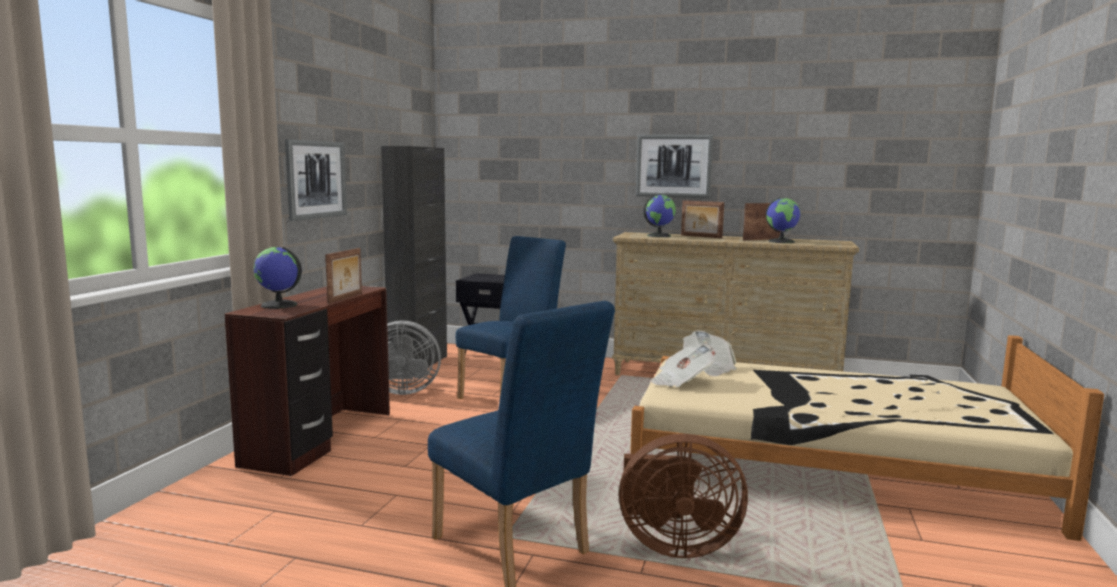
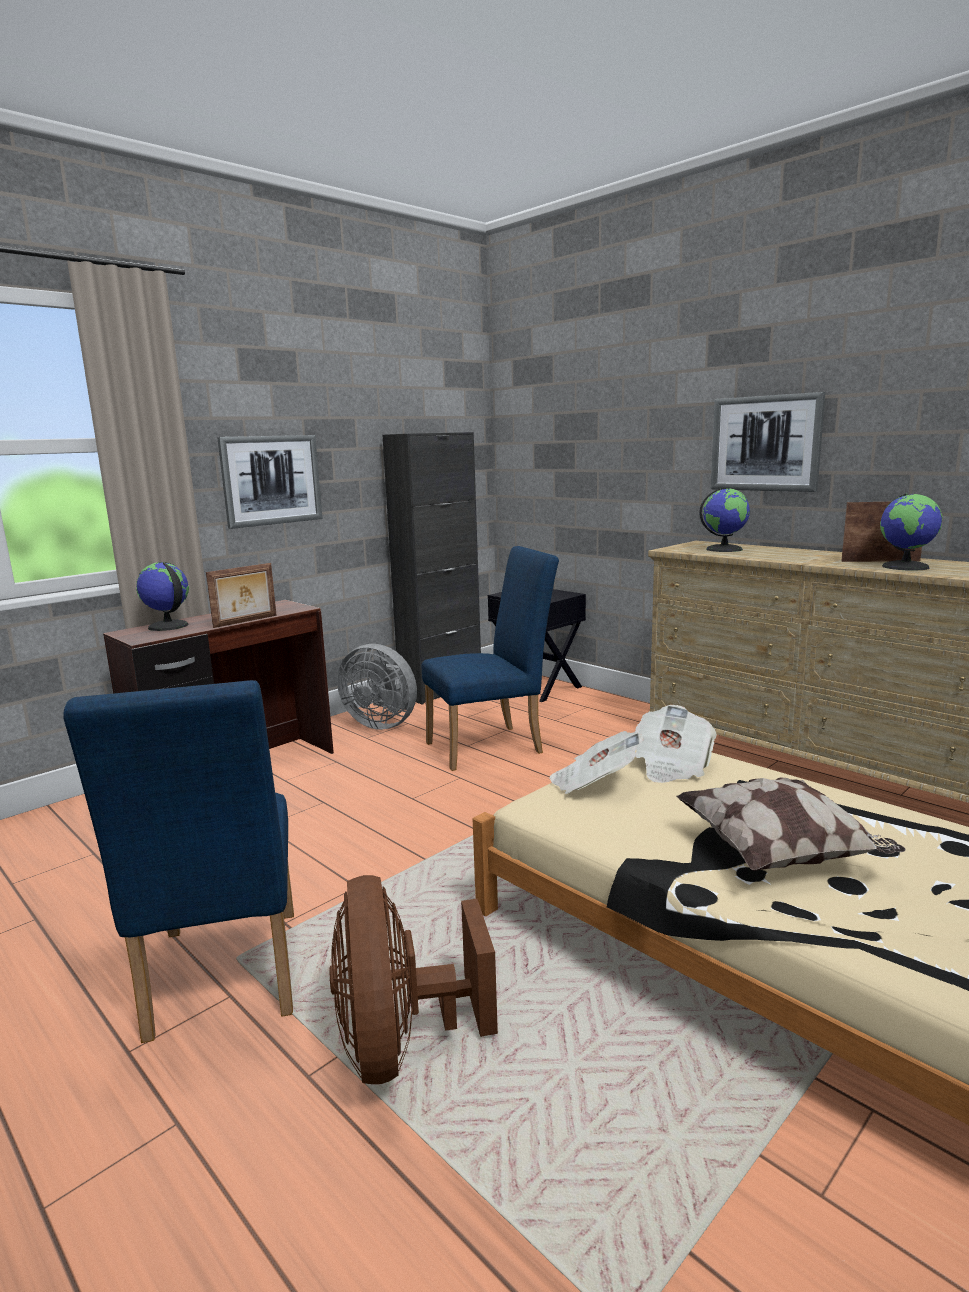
camera: 30 degrees right, 5 degrees up
(673, 545) = (402, 1044): brown fan -> brown fan turned 45 degrees clockwise
(701, 236) = (787, 552): picture frame -> none
(819, 395) = (780, 854): none -> pillow

